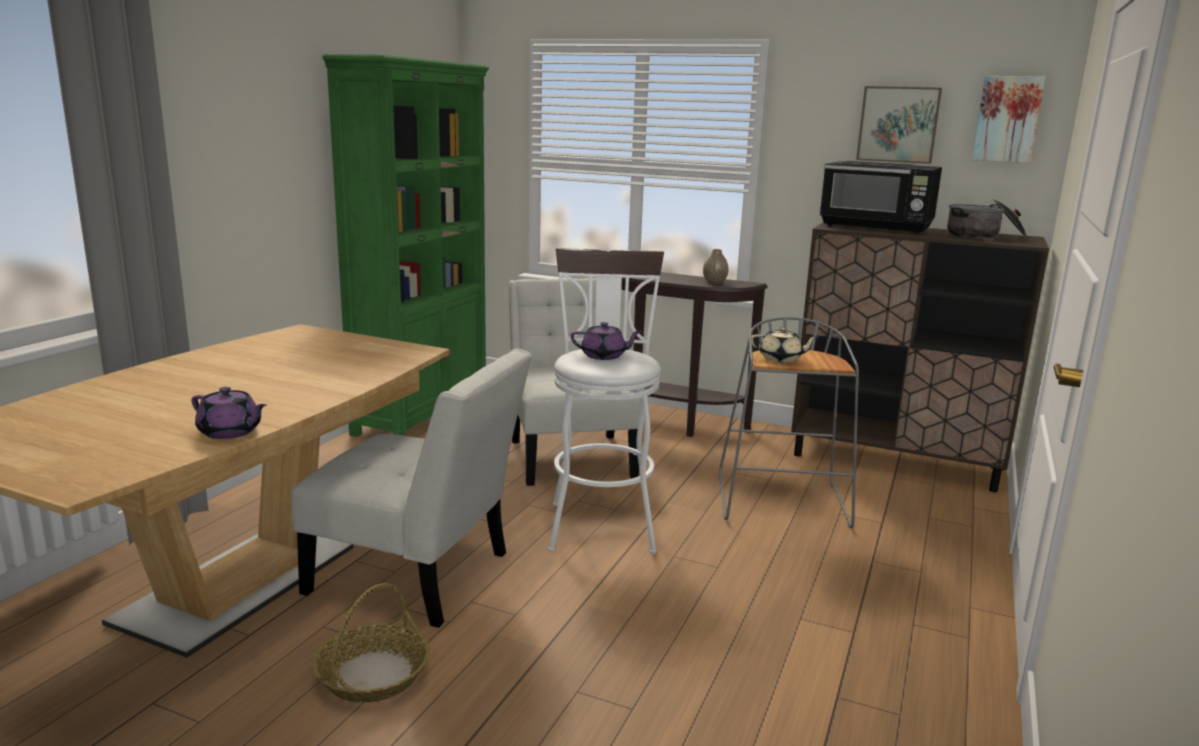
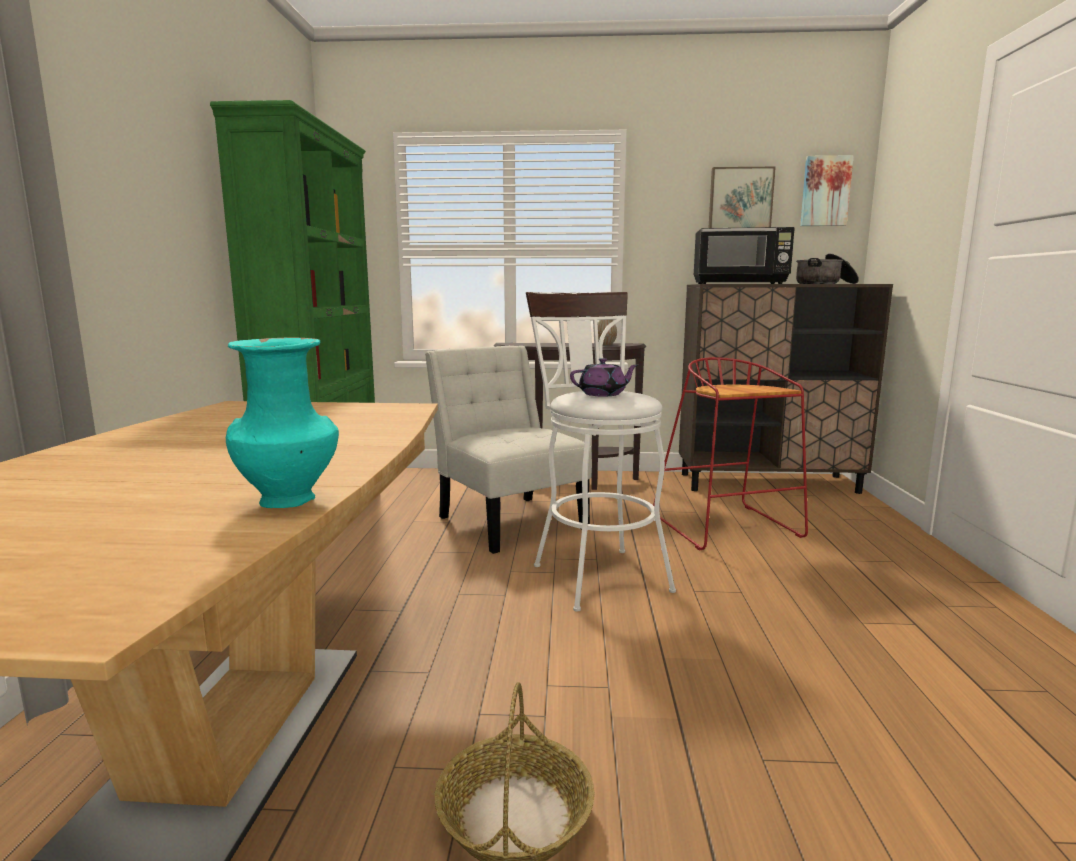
camera: 20 degrees left, 5 degrees down
(230, 432) = (290, 500): purple teapot -> turquoise vase
(418, 577) = (462, 671): white chair -> none
(781, 359) = (731, 389): beige teapot -> none
(783, 503) = (728, 528): grey stool -> red stool

